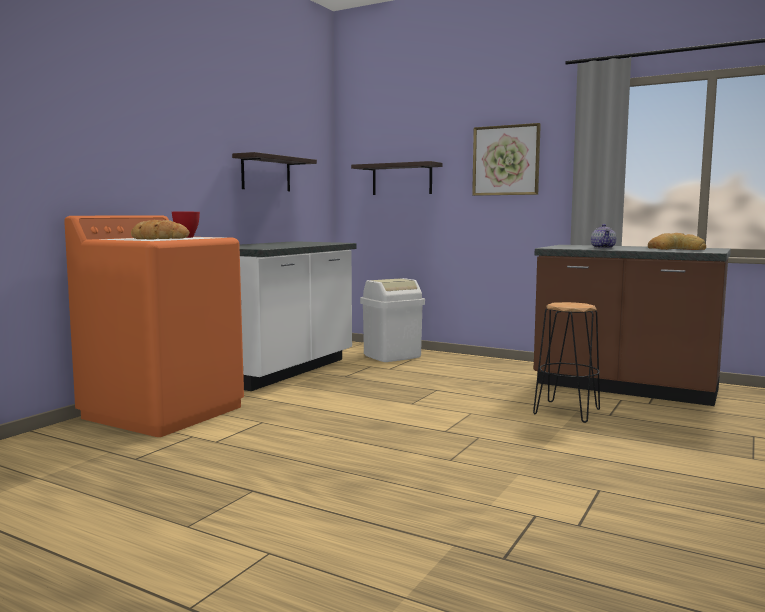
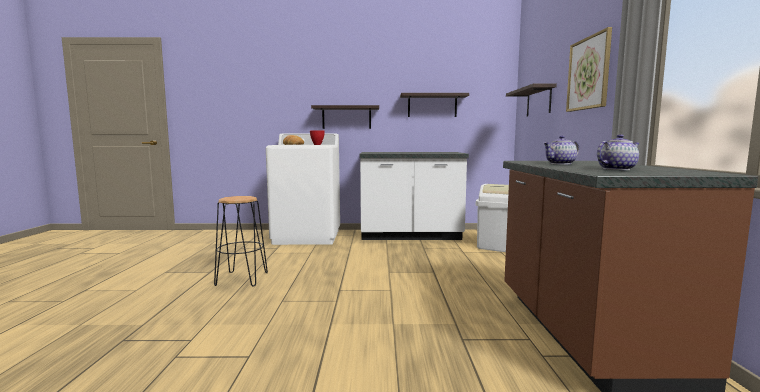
camera: 60 degrees right, 0 degrees up
(164, 412) = (307, 236): orange washing machine -> white washing machine
(166, 186) = (346, 117): none -> shelf
(567, 412) = (444, 320): black stool -> black stool (242, 279)
(675, 249) = (616, 169): bread -> teapot

